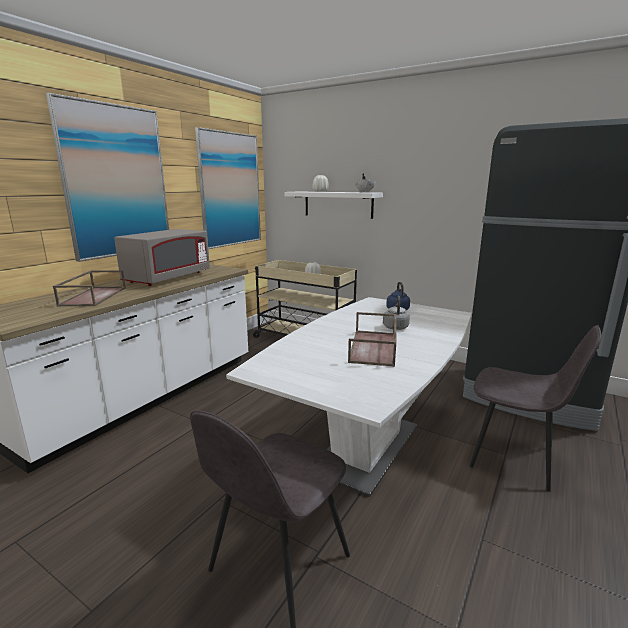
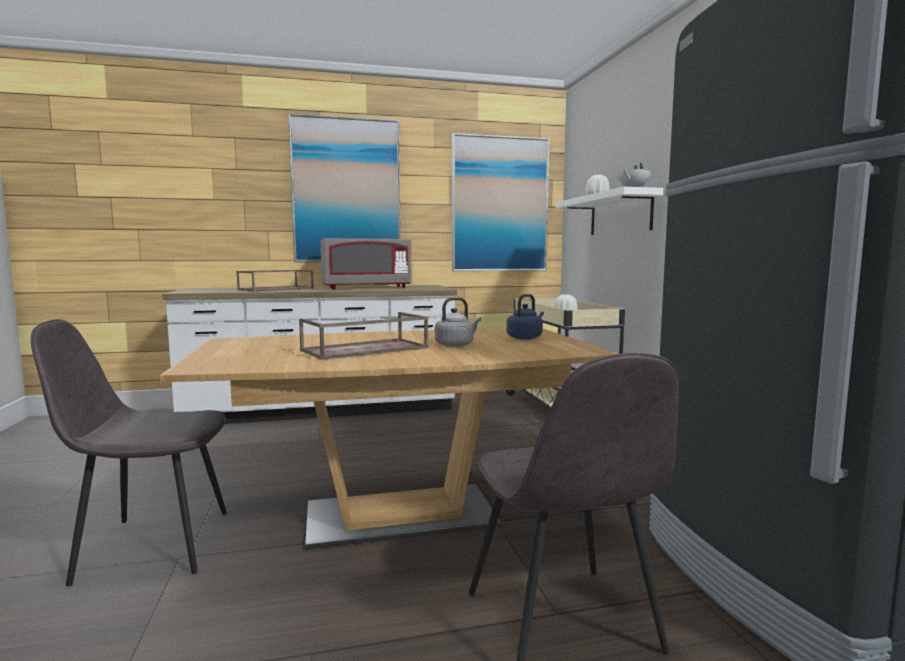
camera: 45 degrees right, 10 degrees down
(367, 448) = (400, 516): white dining table -> brown dining table

